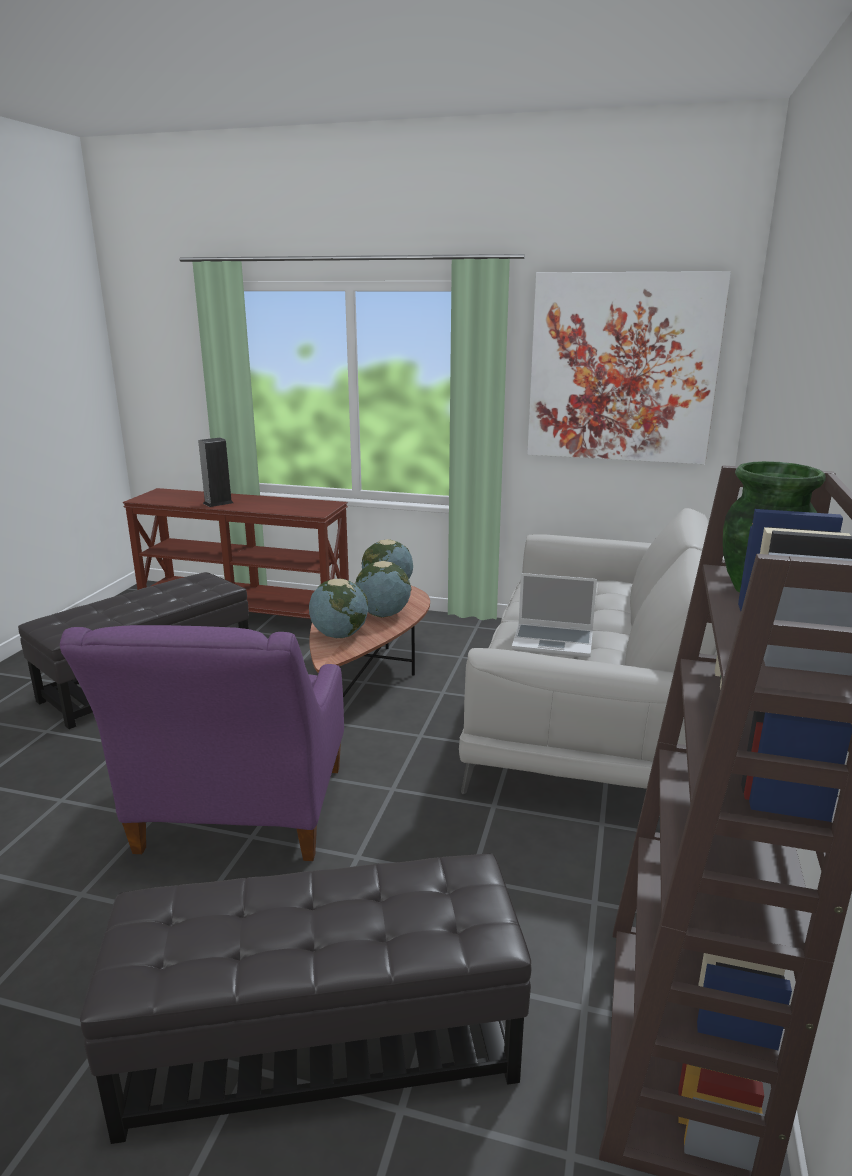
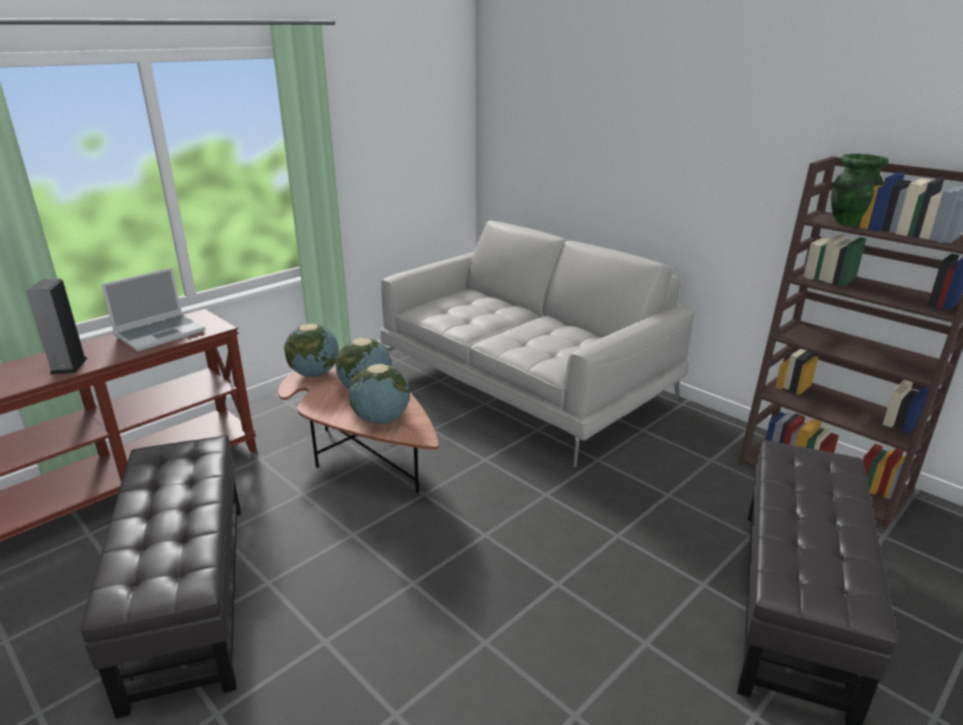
camera: 60 degrees left, 5 degrees up
(238, 819) = (527, 586): purple armchair -> none
(554, 642) = (536, 338): laptop -> laptop (161, 333)
(622, 368) = (405, 120): picture -> none

